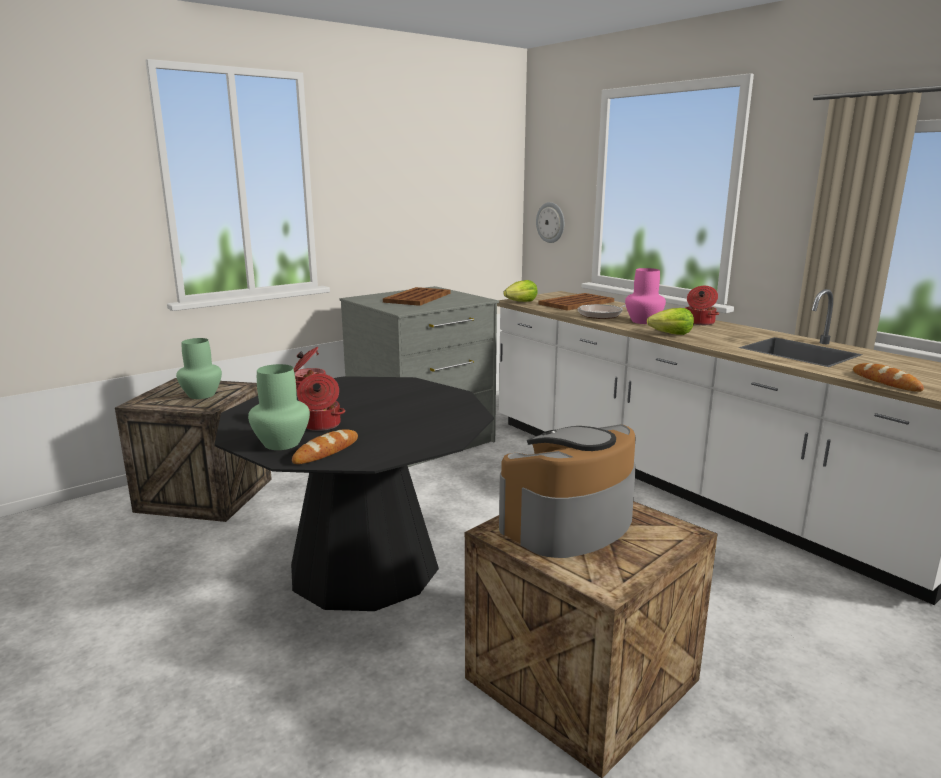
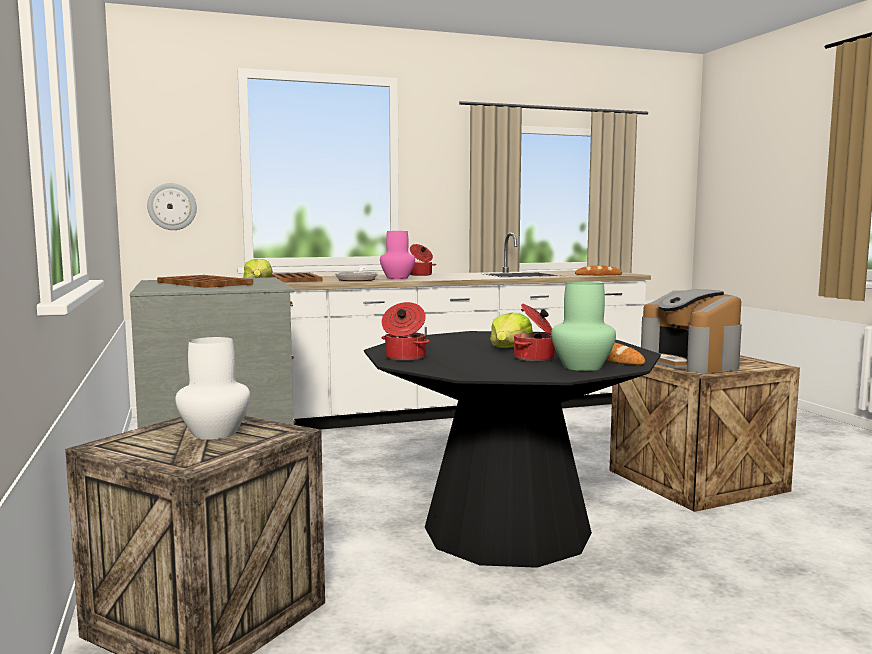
camera: 70 degrees left, 10 degrees down
(201, 395) = (214, 434): green vase -> white vase
(671, 334) = (448, 278): lettuce -> lettuce (509, 348)

